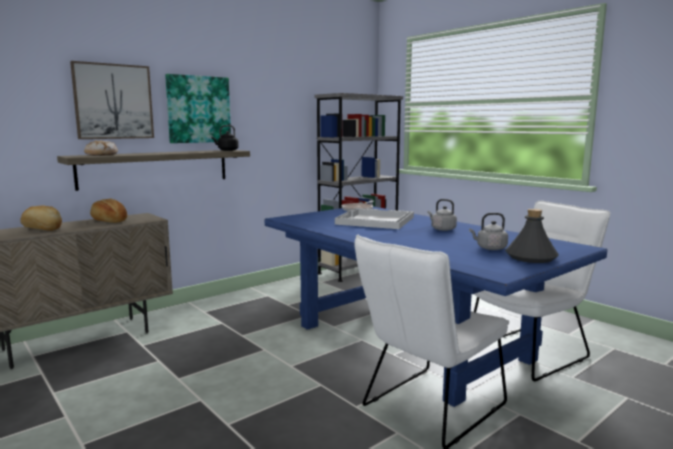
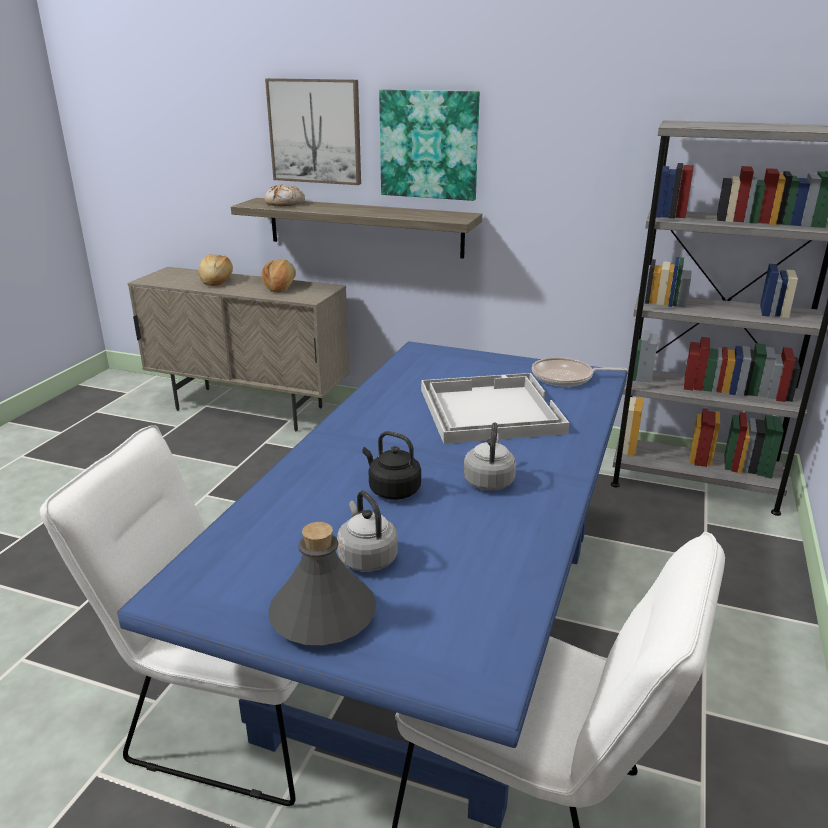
camera: 60 degrees right, 15 degrees up
(227, 150) = (449, 216): black kettle -> black kettle (392, 490)

